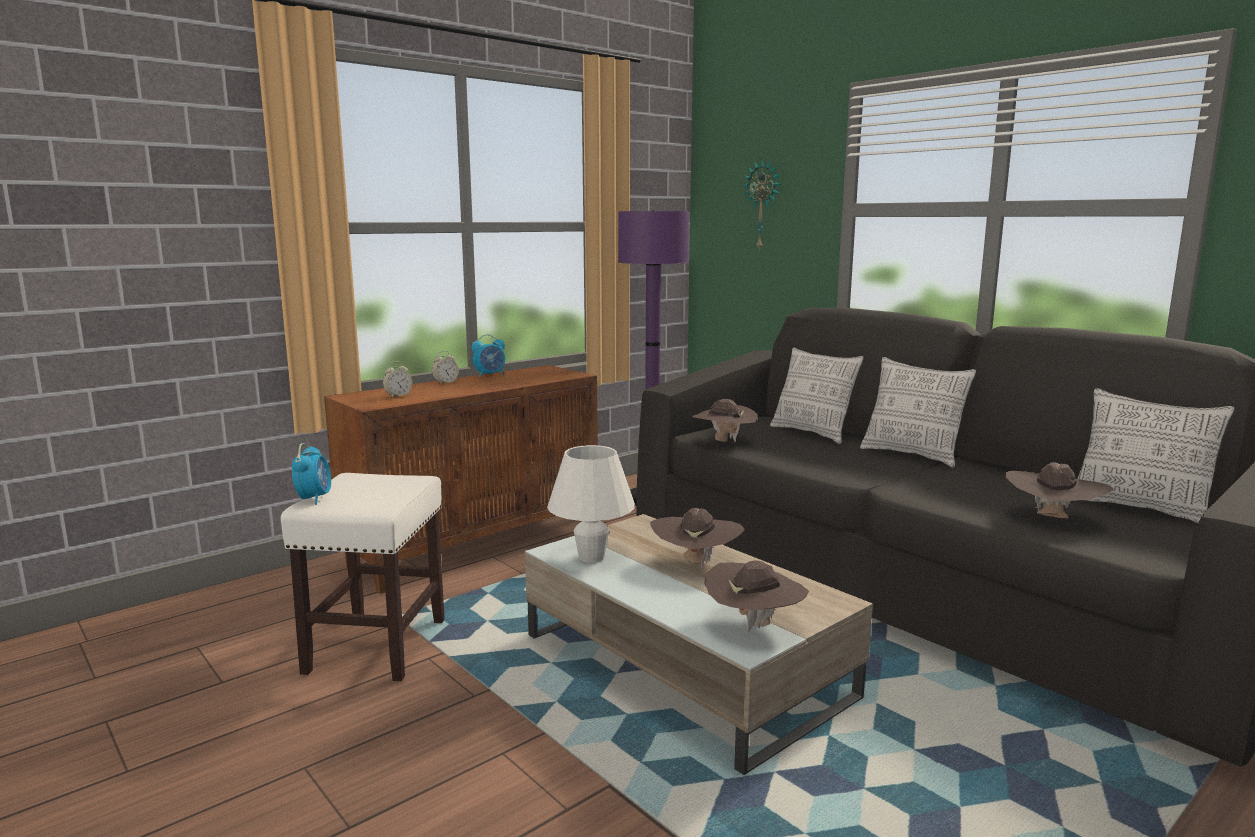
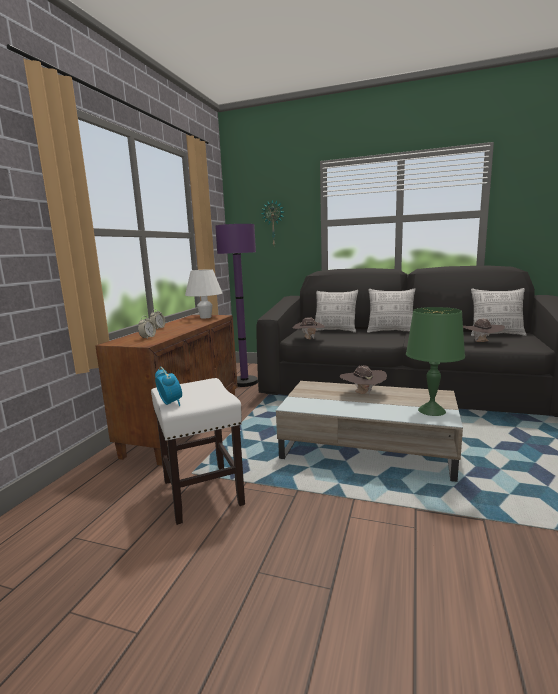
camera: 30 degrees left, 0 degrees up
(490, 375) = (173, 322): alarm clock -> none
(591, 557) = (314, 404): white table lamp -> white table lamp (205, 317)
(754, 625) = (432, 410): brown hat -> green table lamp

